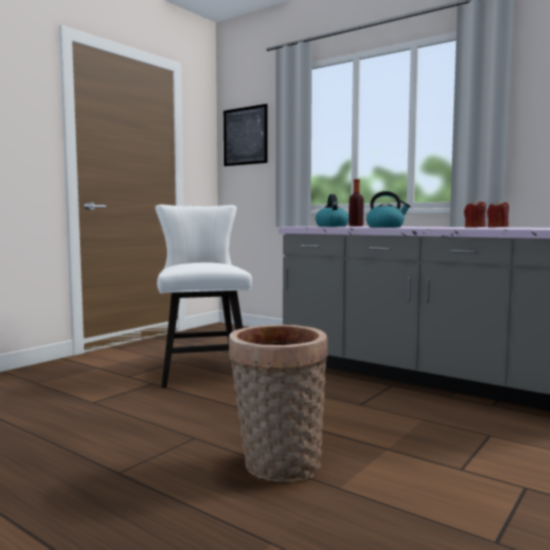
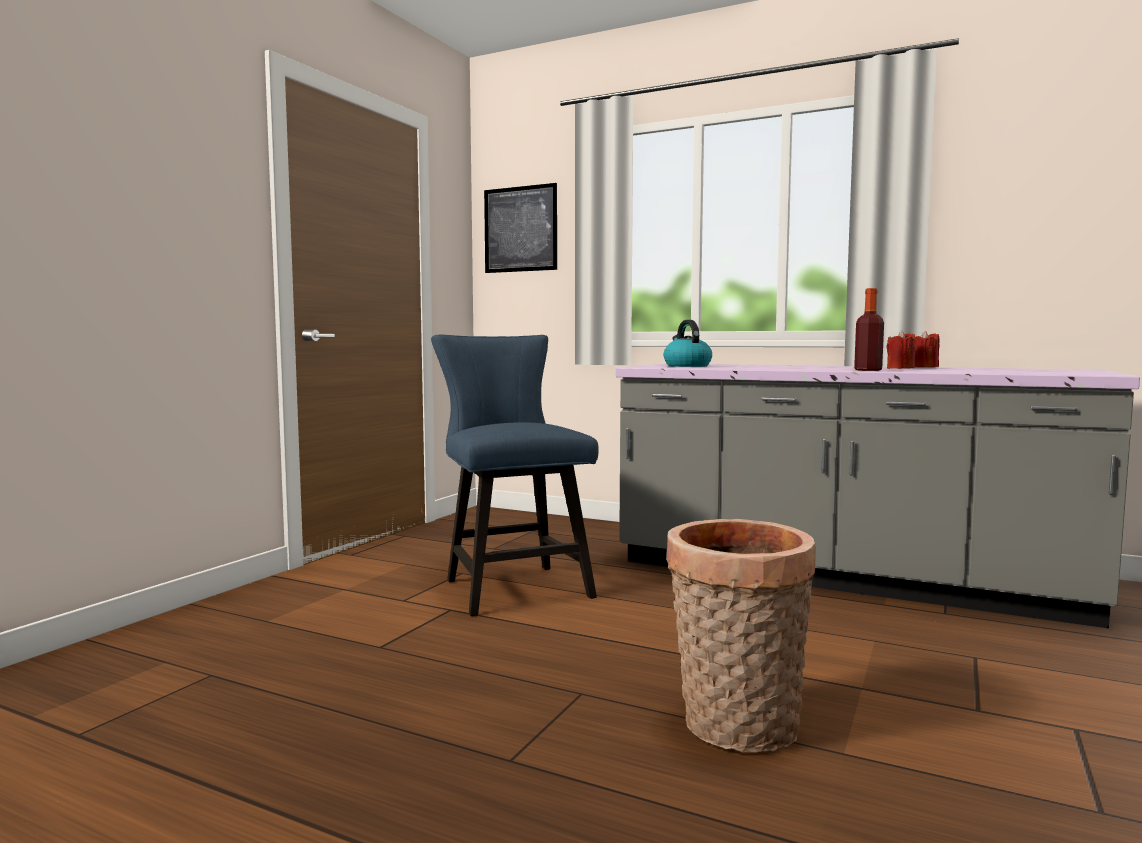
camera: 10 degrees left, 0 degrees up
(202, 371) = (512, 586): white chair -> blue chair
(356, 226) = (714, 365): bottle -> bottle (868, 370)
(385, 227) = (779, 368): kettle -> none

